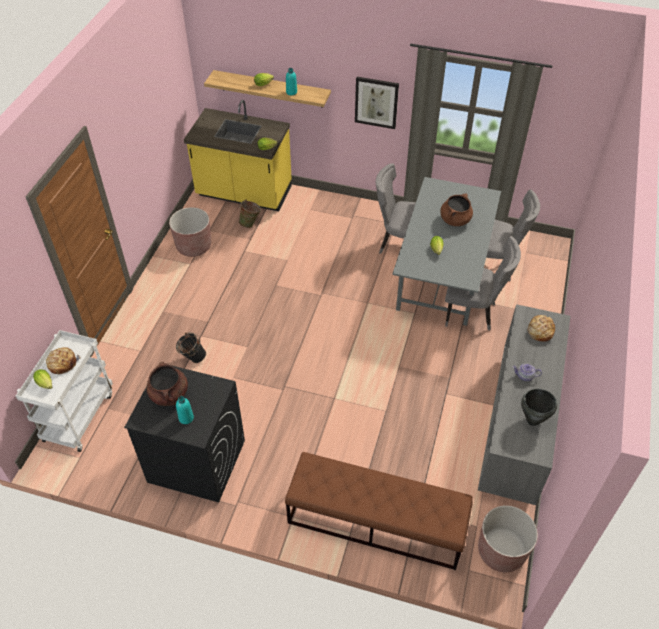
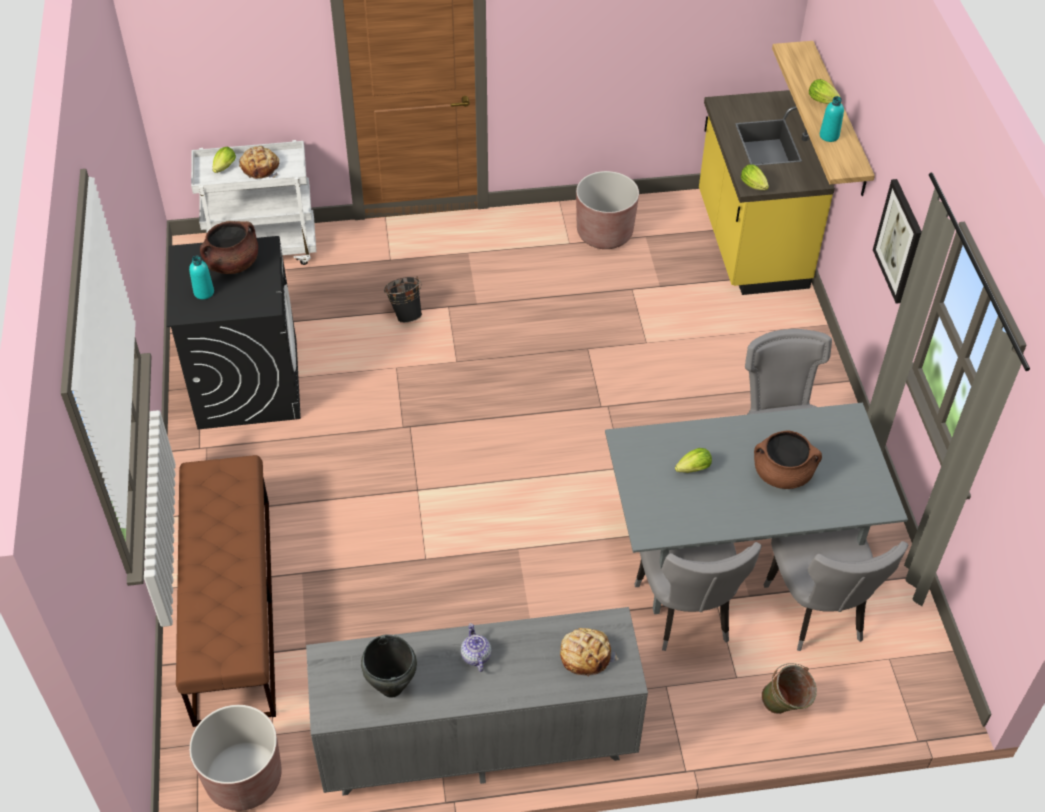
camera: 65 degrees right, 0 degrees up
(251, 223) = (692, 274): green bucket -> green bucket (785, 707)

